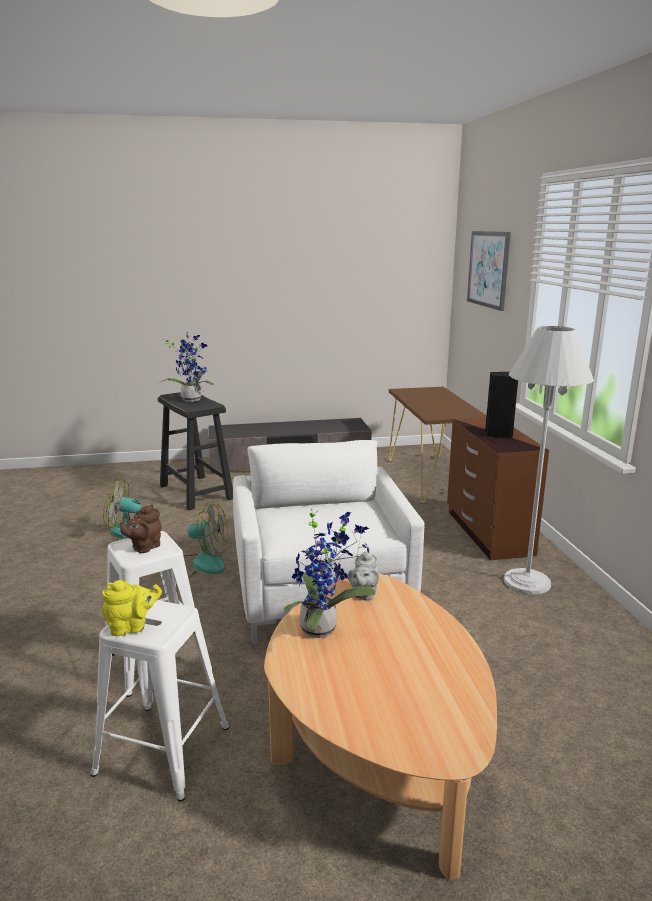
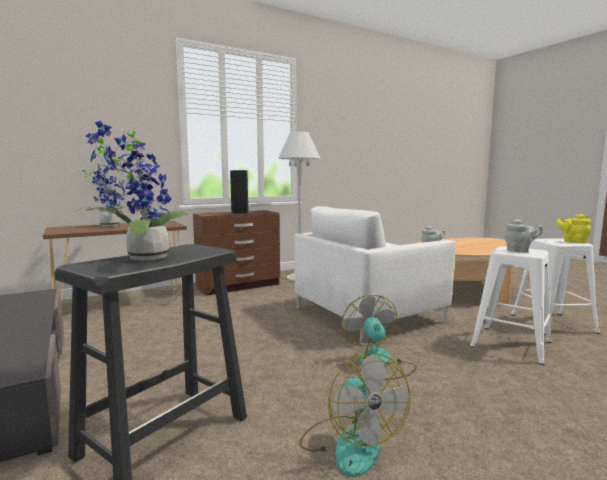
camera: 110 degrees left, 10 degrees down
(144, 547) = (519, 251): brown teapot -> grey teapot
(323, 628) = (470, 250): potted plant -> potted plant (109, 225)
(488, 269) = (91, 102): picture -> none

